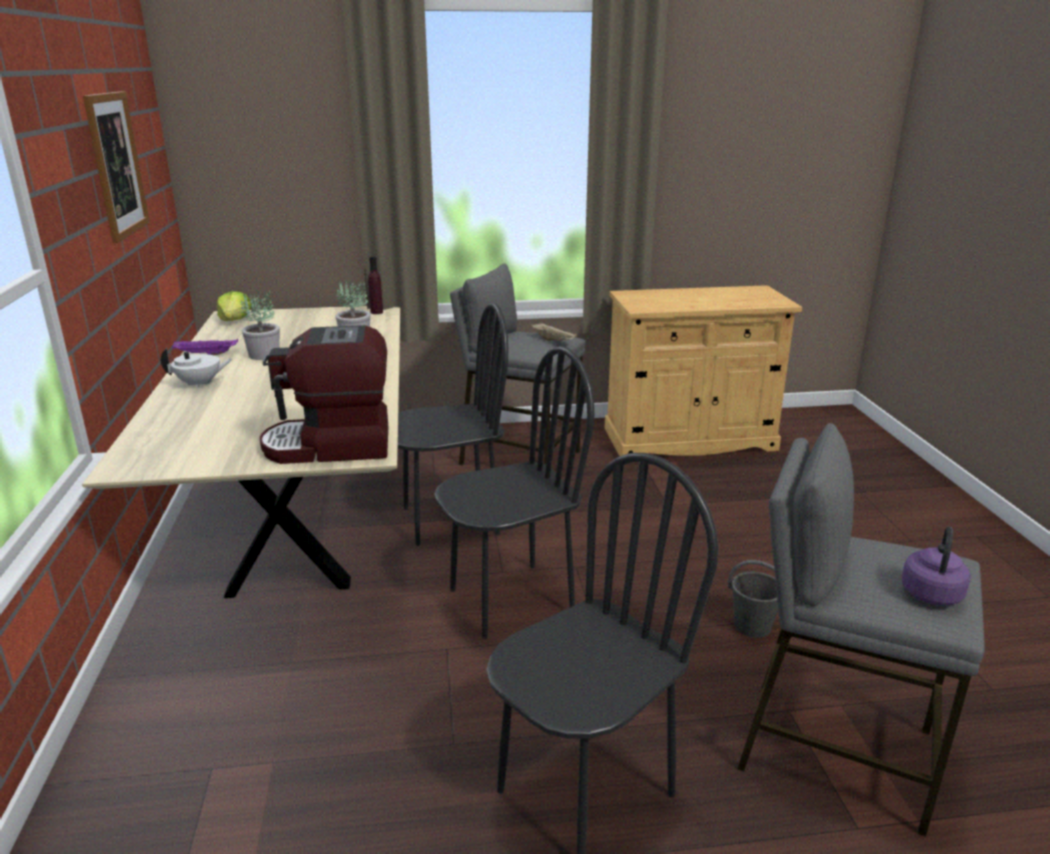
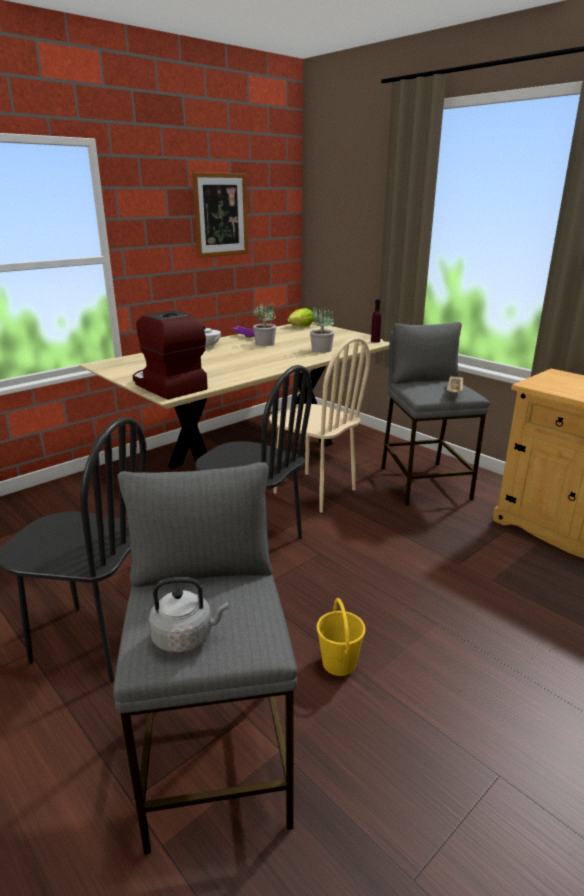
camera: 55 degrees right, 0 degrees up
(450, 520) = (314, 491): black chair -> beige chair
(753, 626) = (339, 663): grey bucket -> yellow bucket
(931, 592) = (186, 637): purple kettle -> grey kettle

